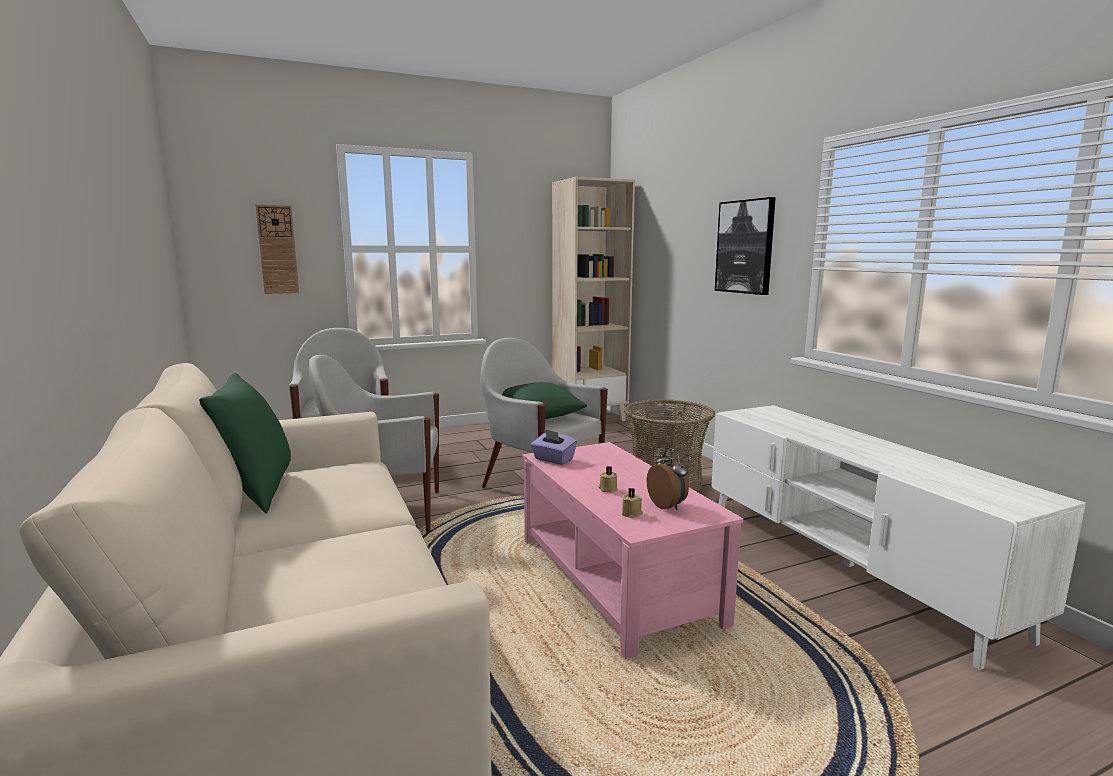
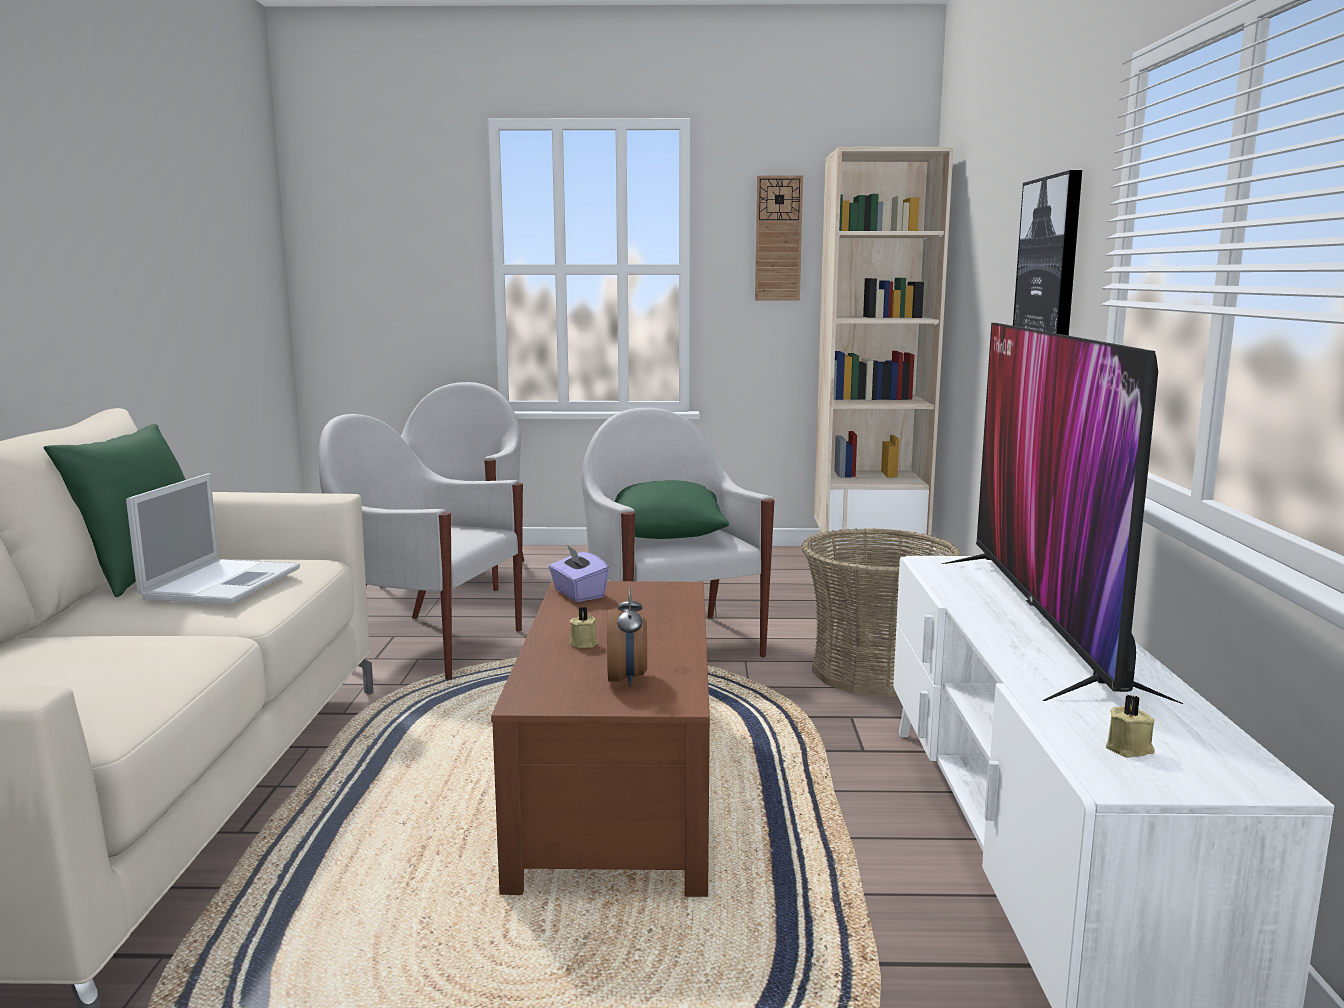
camera: 25 degrees right, 0 degrees up
(277, 250) = (406, 271): wall clock -> wall clock (778, 238)
(337, 488) = (223, 582): none -> laptop
(613, 579) = (615, 791): pink coffee table -> brown coffee table
(632, 514) = (558, 680): beige candle -> beige candle (1130, 749)
(838, 437) = (1042, 620): none -> television

